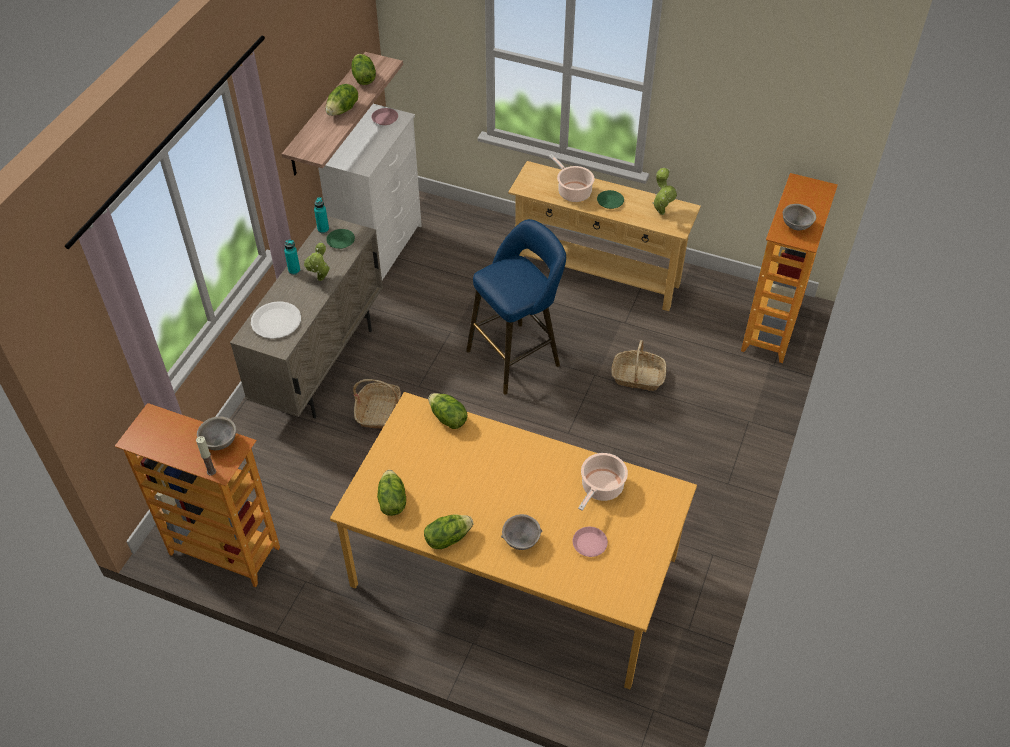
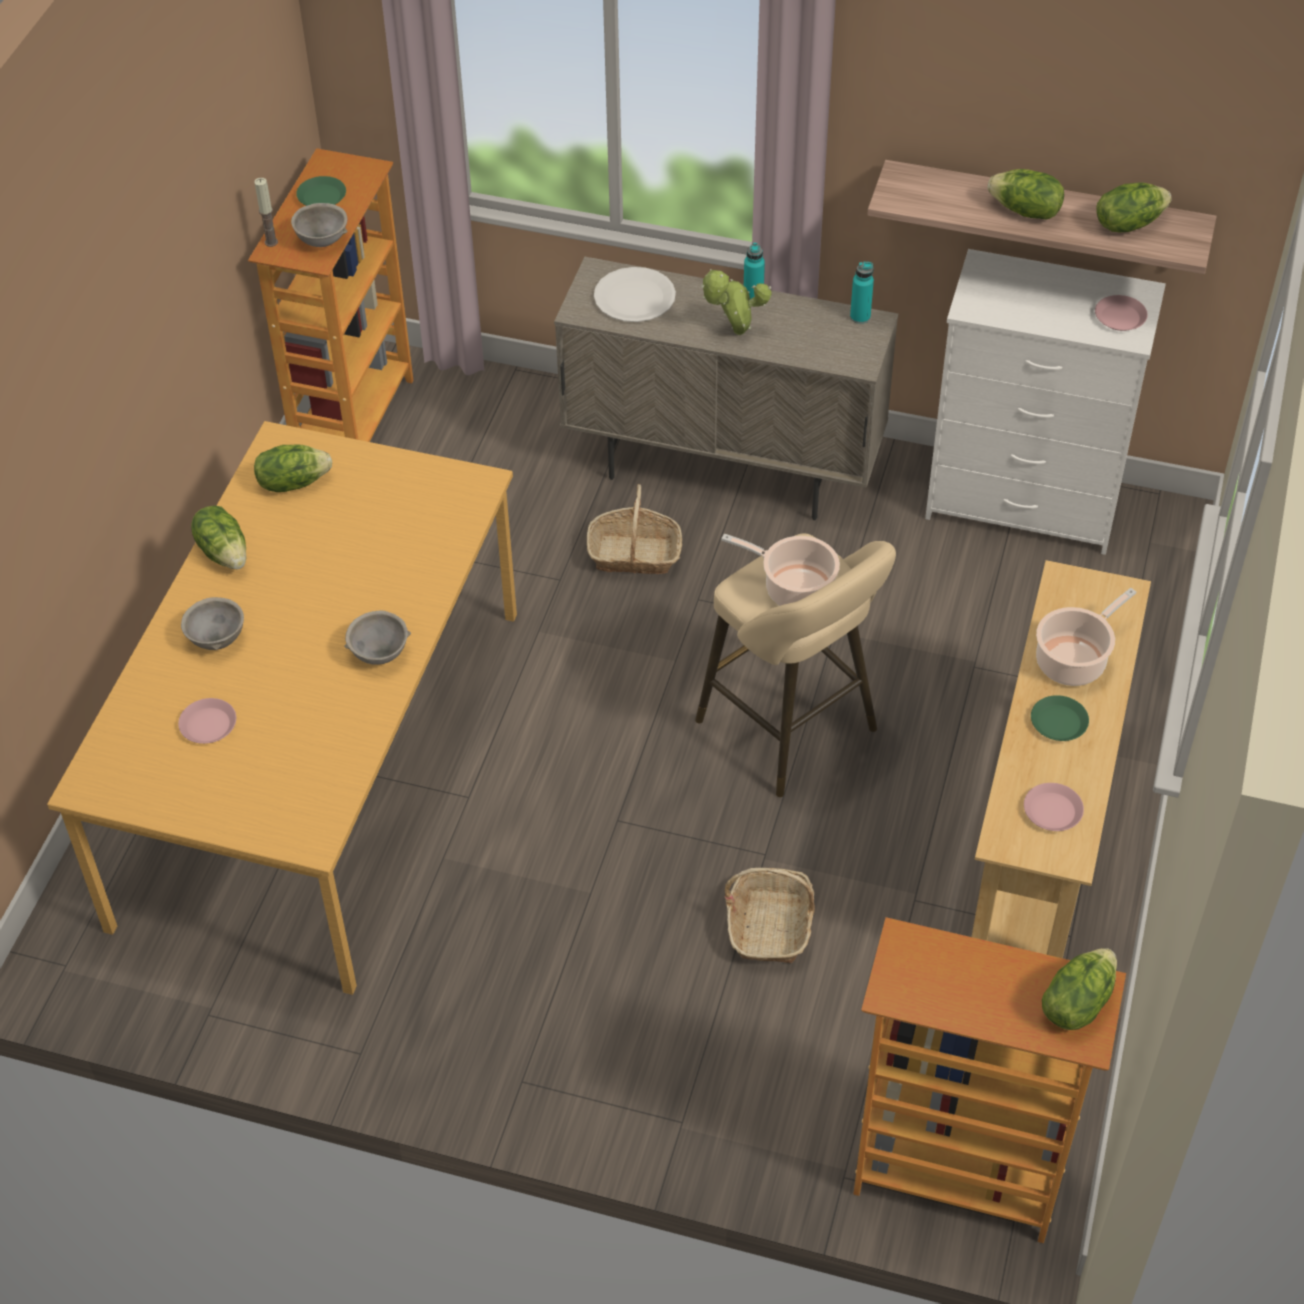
camera: 85 degrees right, 0 degrees up
(341, 241) = (836, 342): green plate -> green plate (322, 197)
(447, 419) = (457, 528): lettuce -> lettuce (1076, 1003)
(517, 355) = (793, 731): blue stool -> beige stool
(601, 488) = (318, 735): cooking pot -> cooking pot (794, 589)
(661, 211) = (1052, 811): potted plant -> pink plate
(796, 226) = (939, 976): grey bowl -> grey bowl (380, 654)

